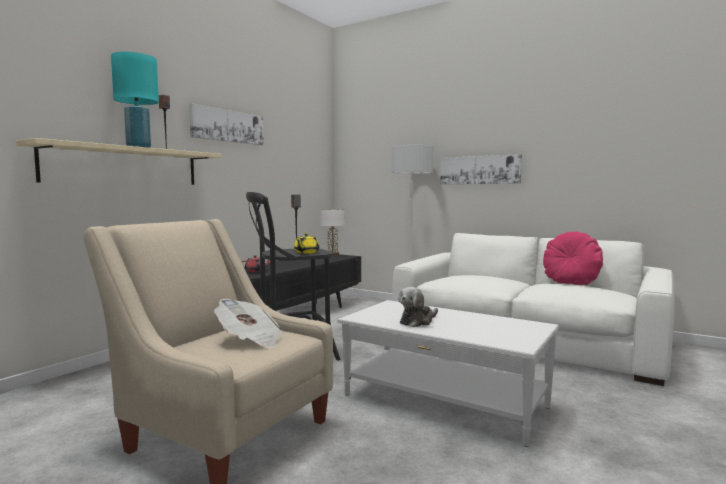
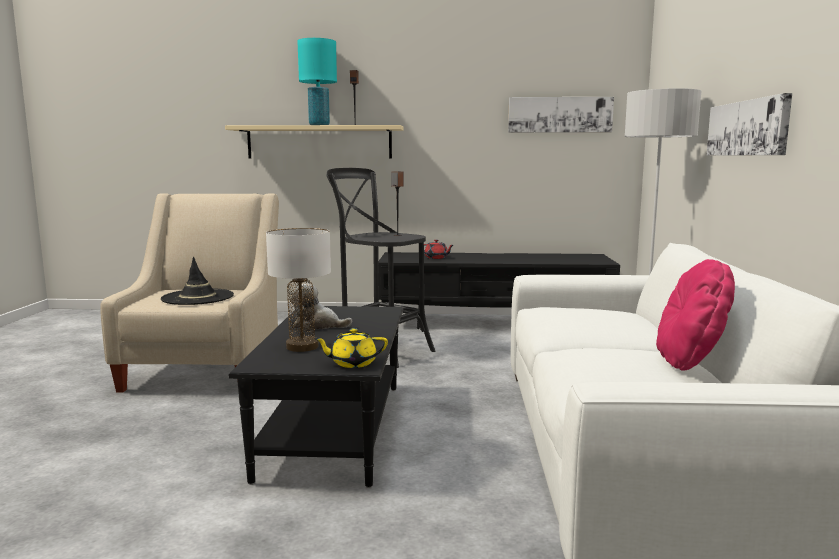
camera: 60 degrees right, 5 degrees up
(227, 126) = (440, 90): picture -> picture (560, 115)
(250, 340) = (198, 297): newspaper -> black hat
(306, 253) = (382, 238): yellow teapot -> yellow teapot (352, 363)
(333, 255) = (597, 257): table lamp -> table lamp (302, 347)
(445, 401) = (334, 429): white coffee table -> black coffee table

